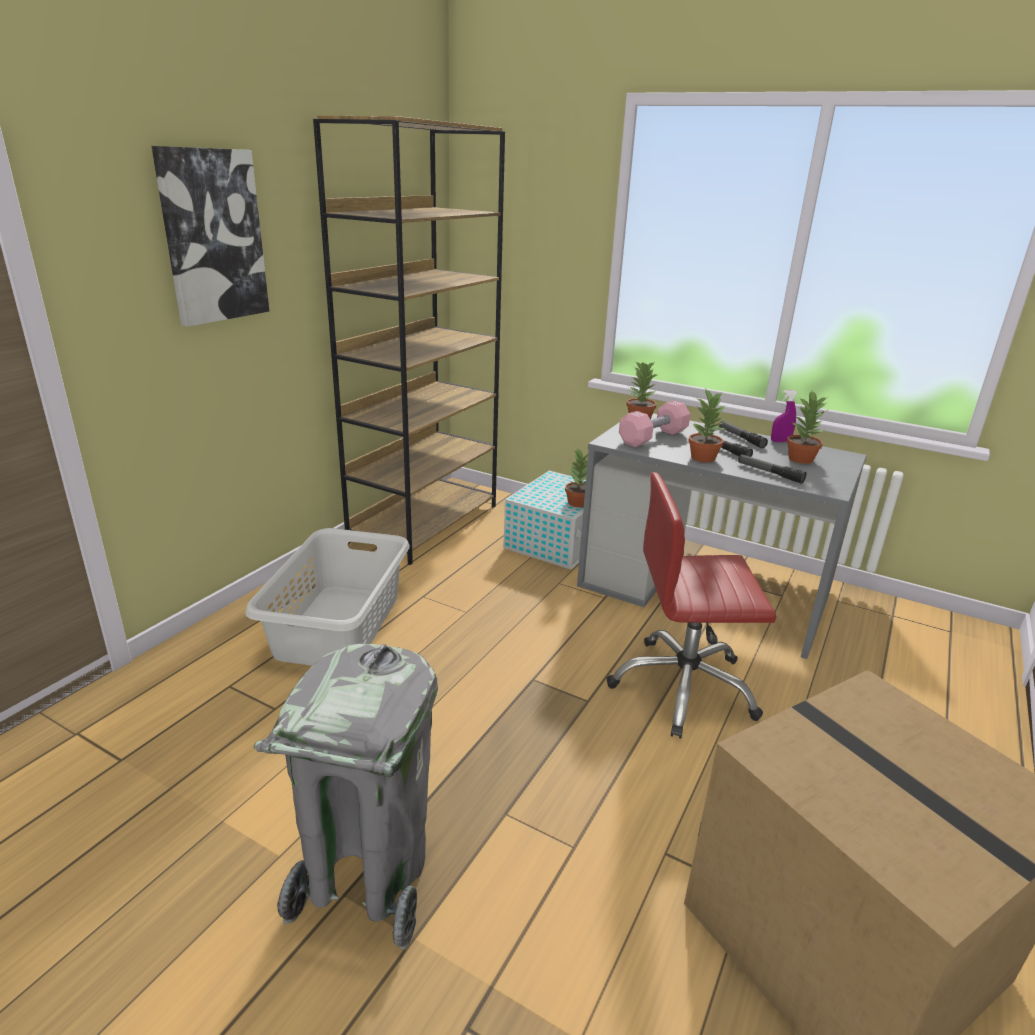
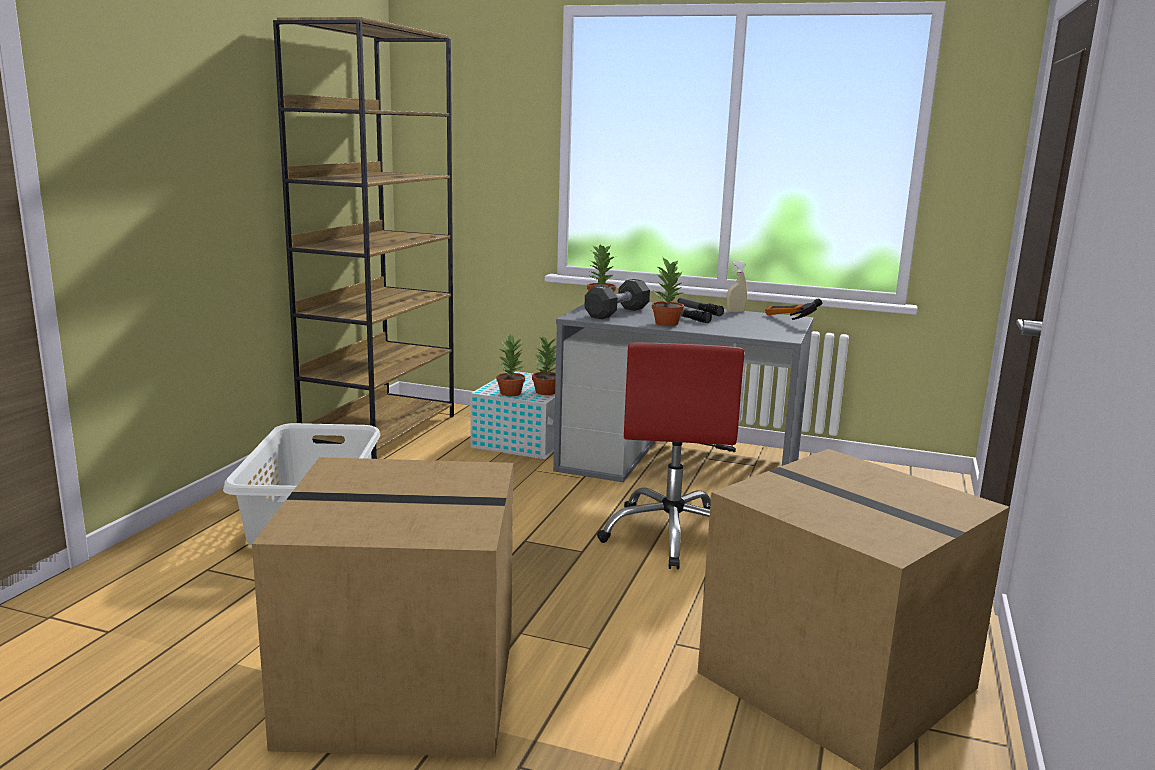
camera: 10 degrees left, 10 degrees down
(212, 236) = (182, 122): picture -> none
(367, 881) = (398, 688): grey trash can -> cardboard box
(653, 437) = (617, 313): pink dumbbell -> black dumbbell
(683, 687) = (672, 535): red office chair -> red office chair turned 75 degrees counterclockwise
(769, 473) = (729, 330): flashlight -> none
(780, 441) = (735, 311): purple spray bottle -> beige spray bottle
(801, 459) = (756, 321): potted plant -> potted plant (511, 393)
(835, 460) = (786, 321): none -> hammer

